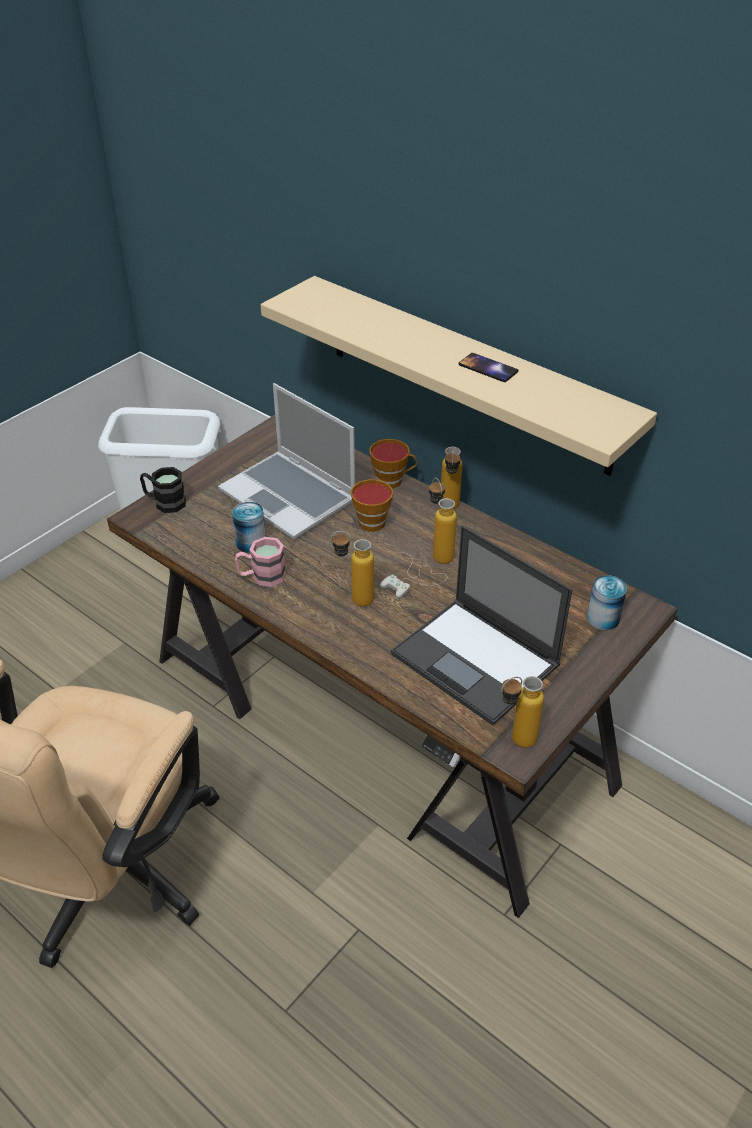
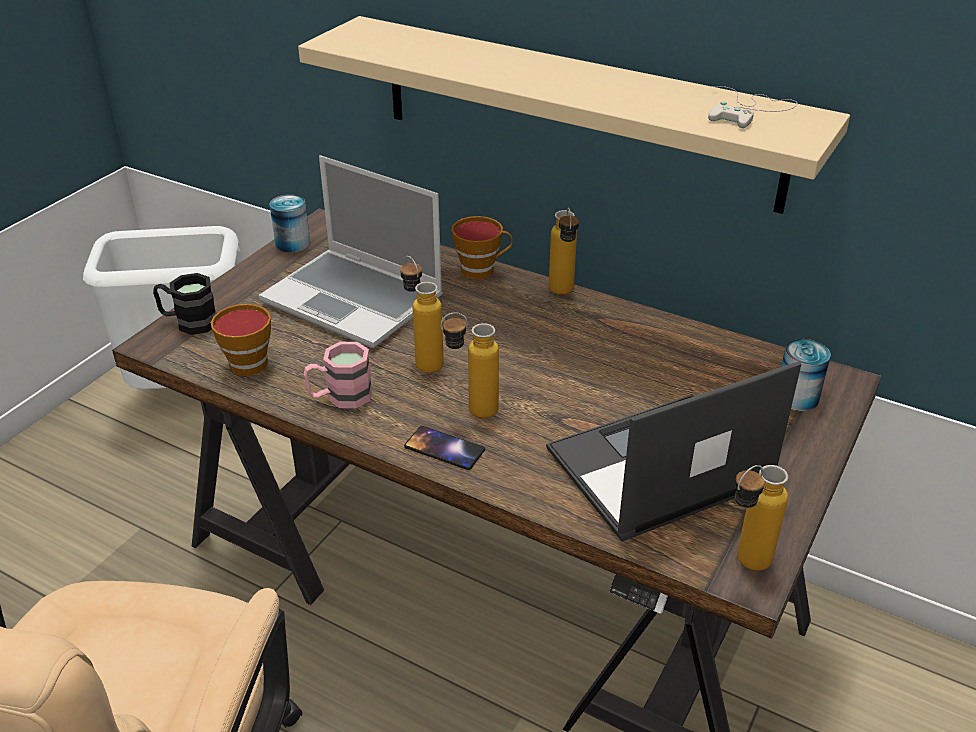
camera: 10 degrees left, 5 degrees down
(251, 542) = (316, 358): can -> can (292, 243)
(373, 520) = (471, 316): cup -> cup (251, 361)
(413, 579) = (543, 379): white game controller -> white game controller (749, 110)
(439, 552) = (565, 343): bottle -> bottle (423, 360)
(477, 660) = (657, 467): laptop -> laptop turned 120 degrees clockwise
(488, 368) = (617, 86): phone -> phone (444, 448)

